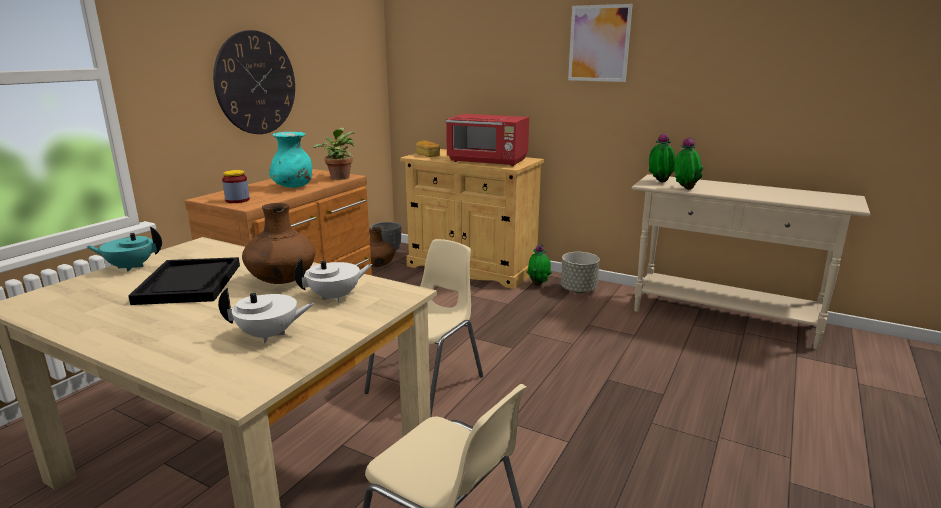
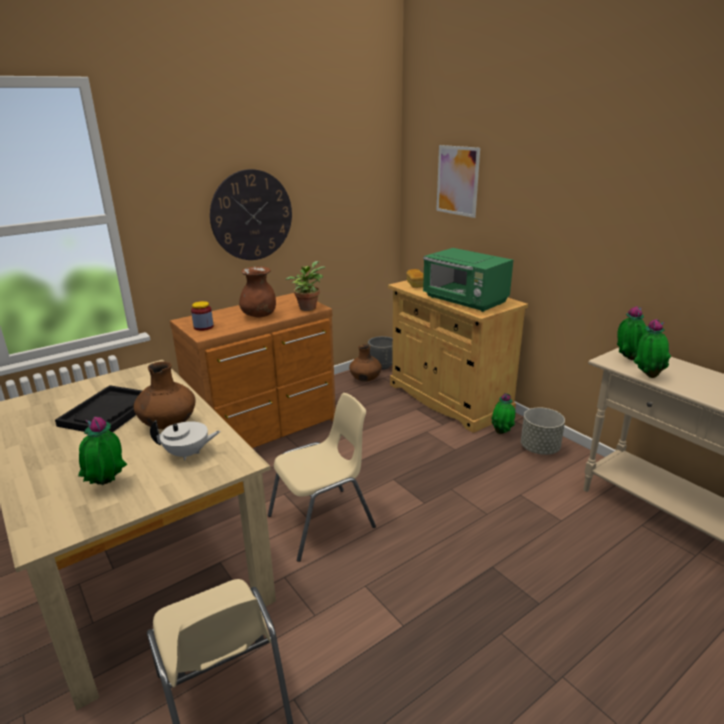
camera: 25 degrees right, 5 degrees up
(130, 267) = (90, 385): turquoise teapot -> none
(269, 335) = (107, 485): white teapot -> potted plant
(293, 187) = (259, 316): turquoise vase -> brown vase
(488, 161) = (465, 301): red microwave -> green microwave
(599, 43) = (593, 188): picture -> picture (457, 180)

